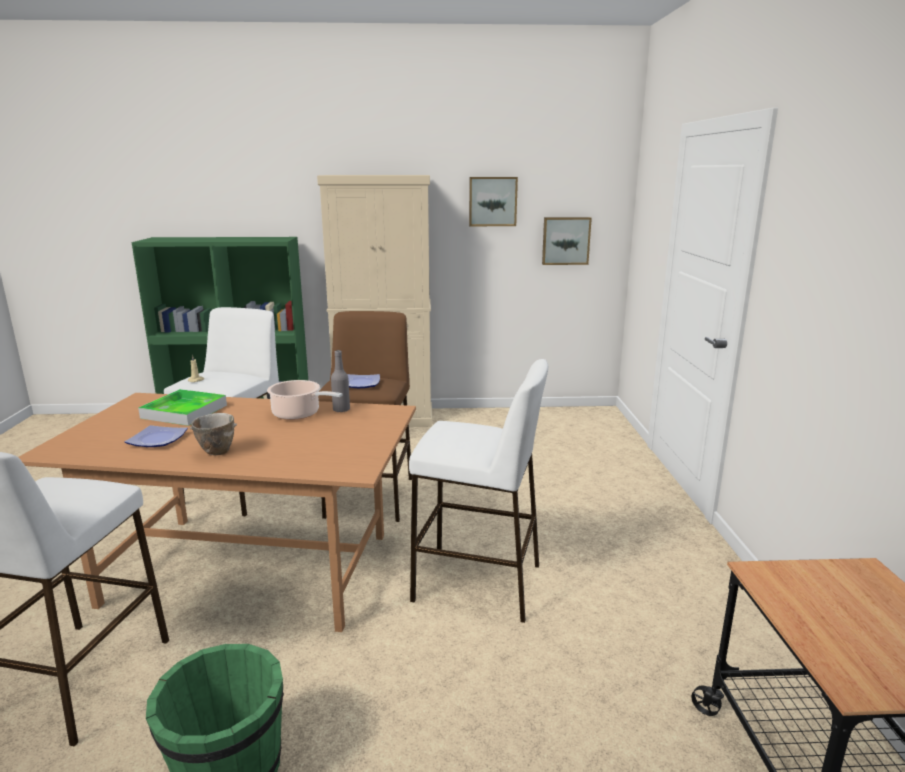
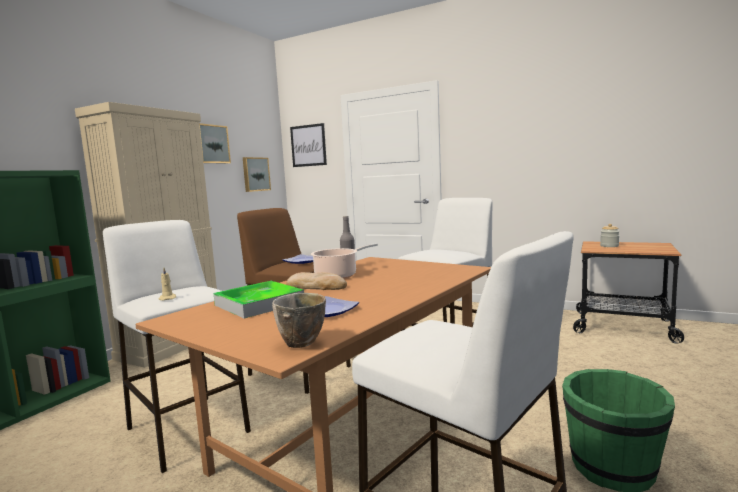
camera: 60 degrees left, 10 degrees down
(215, 452) = (391, 294): bowl -> bowl (300, 345)
(249, 416) = (316, 286): none -> bread
(649, 203) = (308, 145): none -> picture
(843, 595) = (609, 246): none -> jar

